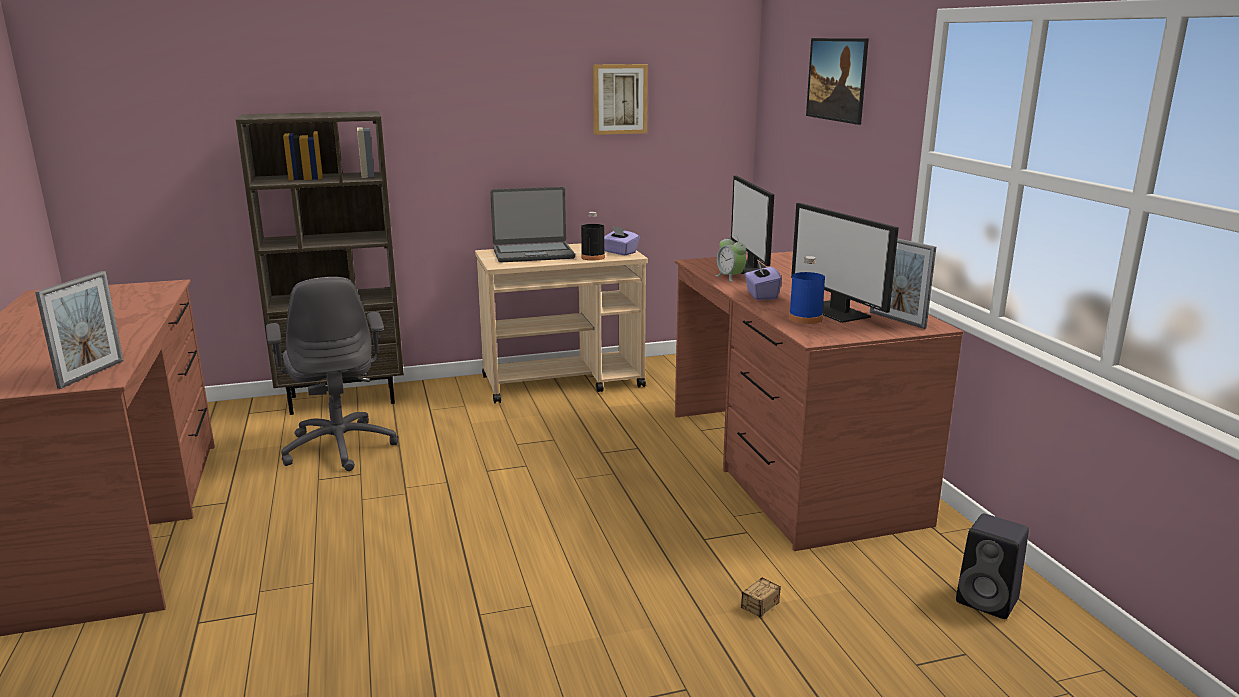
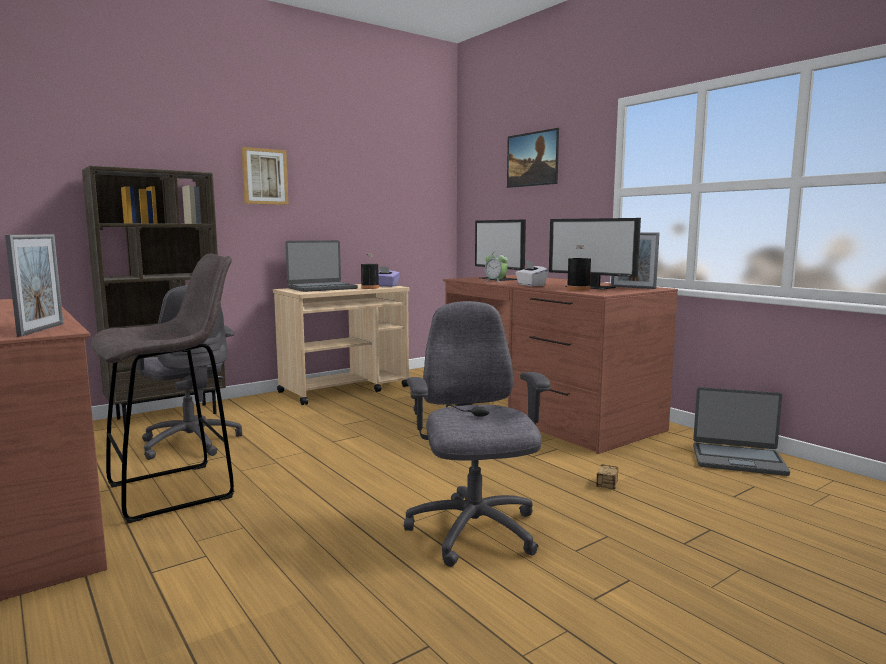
camera: 20 degrees left, 10 degrees down
(283, 516) = (175, 490): none -> grey stool
(536, 646) = (474, 533): none -> grey office chair
(619, 99) = (372, 180): picture -> picture (264, 176)
(761, 295) = (530, 285): purple tissue box -> white tissue box
(805, 318) = (578, 289): blue bottle -> black bottle
(989, 601) = (738, 460): black speaker -> laptop

